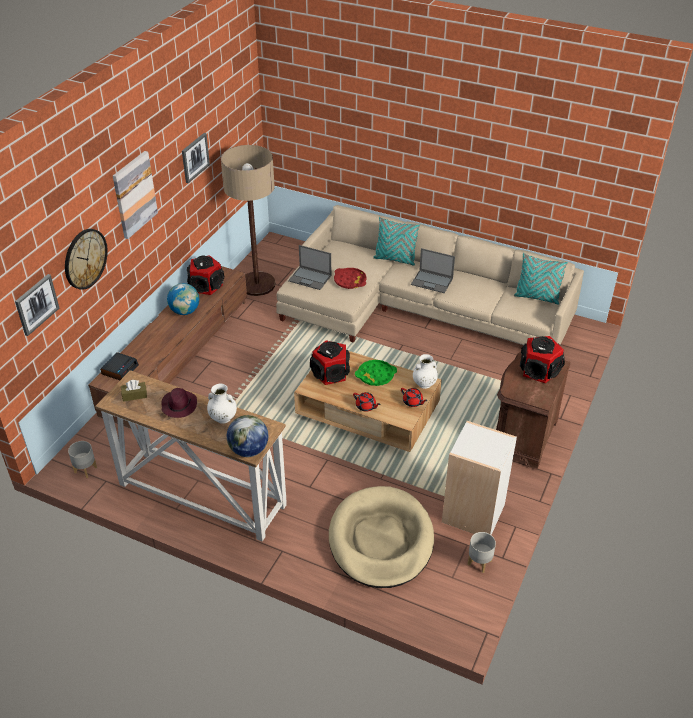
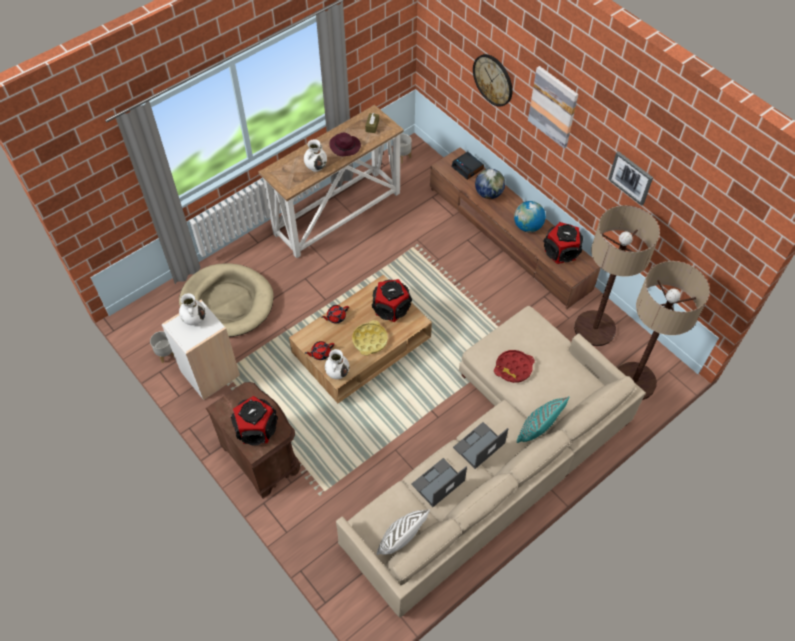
camera: 115 degrees right, 15 degrees up
(36, 304) = (448, 48): picture -> none
(248, 450) = (274, 171): globe -> globe (488, 193)
(296, 256) = (634, 381): none -> floor lamp
(310, 278) = (533, 335): laptop -> laptop (437, 483)
(375, 375) = (370, 340): green tray -> yellow tray
(475, 448) = (194, 319): none -> white vase
(537, 297) = (401, 540): turquoise pillow -> white pillow

